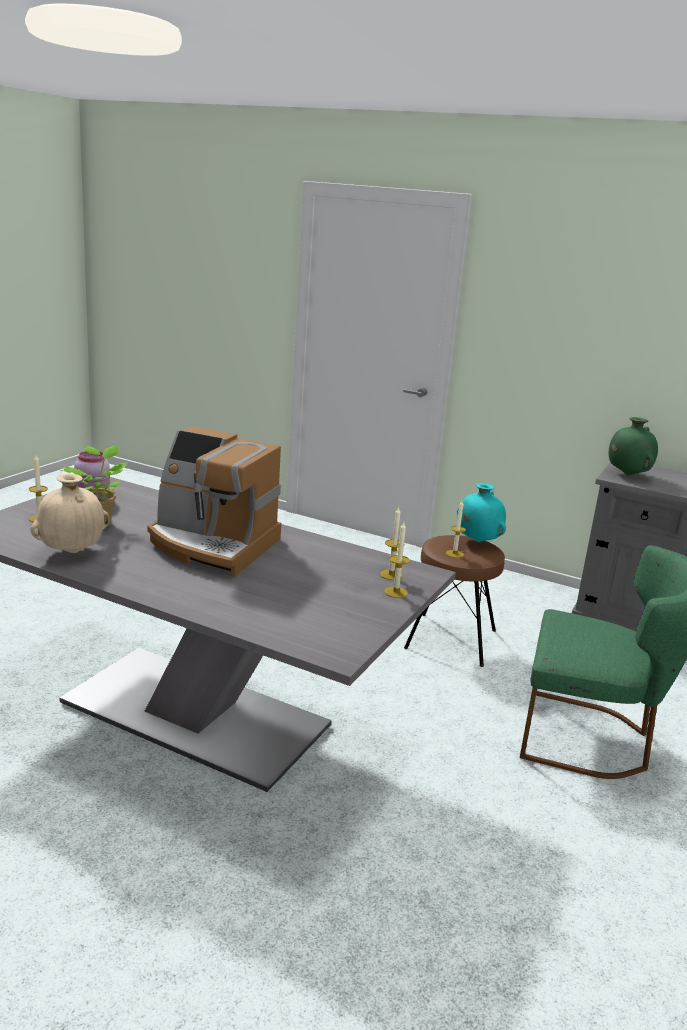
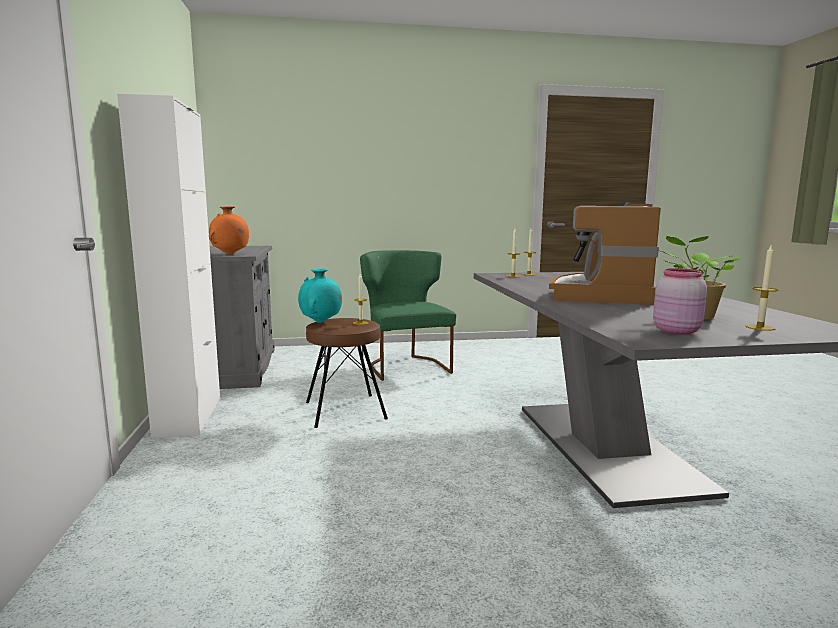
camera: 125 degrees left, 10 degrees down
(73, 552) = (731, 308): beige vase -> none
(212, 545) = (600, 295): coffee machine -> coffee machine turned 150 degrees counterclockwise
(506, 581) = (188, 416): none -> white cabinet
(627, 475) = (230, 254): green vase -> orange vase

